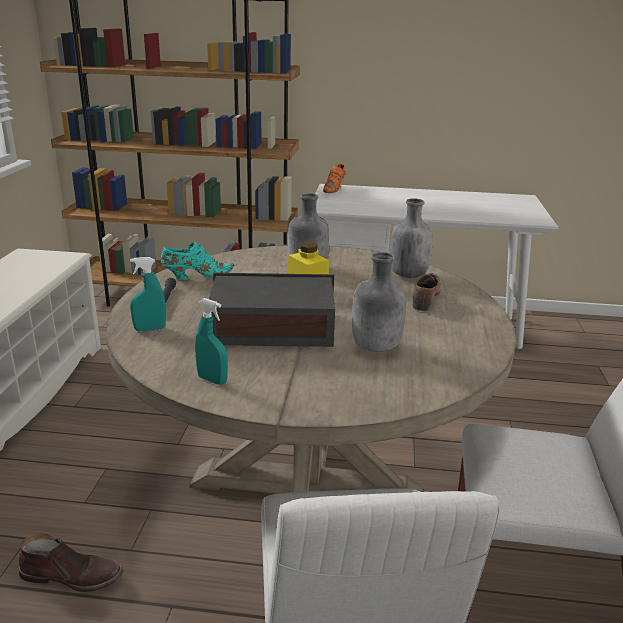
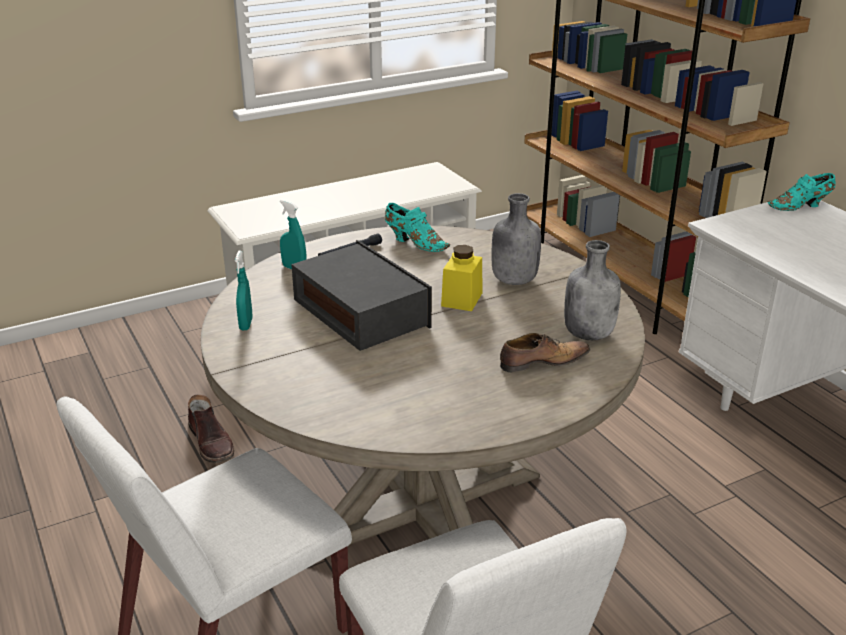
camera: 55 degrees right, 5 degrees up
(334, 189) = (801, 207): orange shoe -> turquoise shoe
(375, 347) = (389, 371): grey bottle -> none

